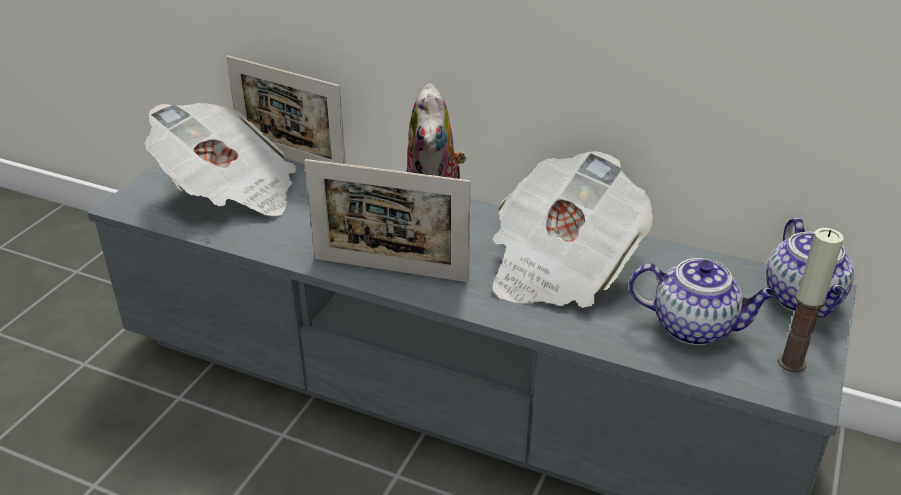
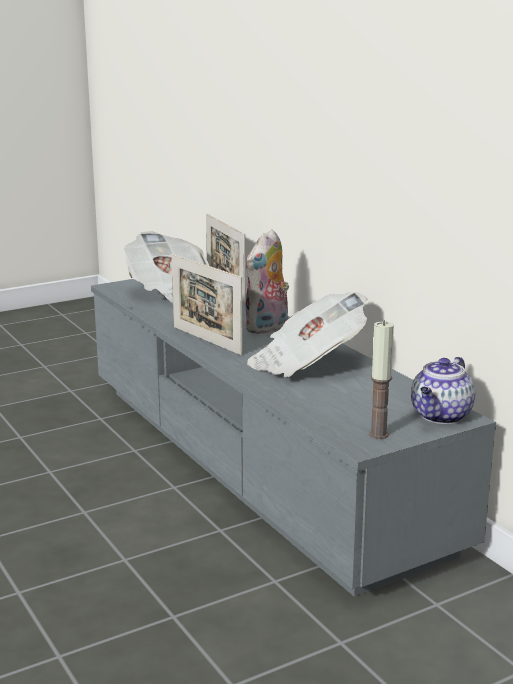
camera: 35 degrees right, 15 degrees down
(695, 327) = (344, 405): teapot -> none

